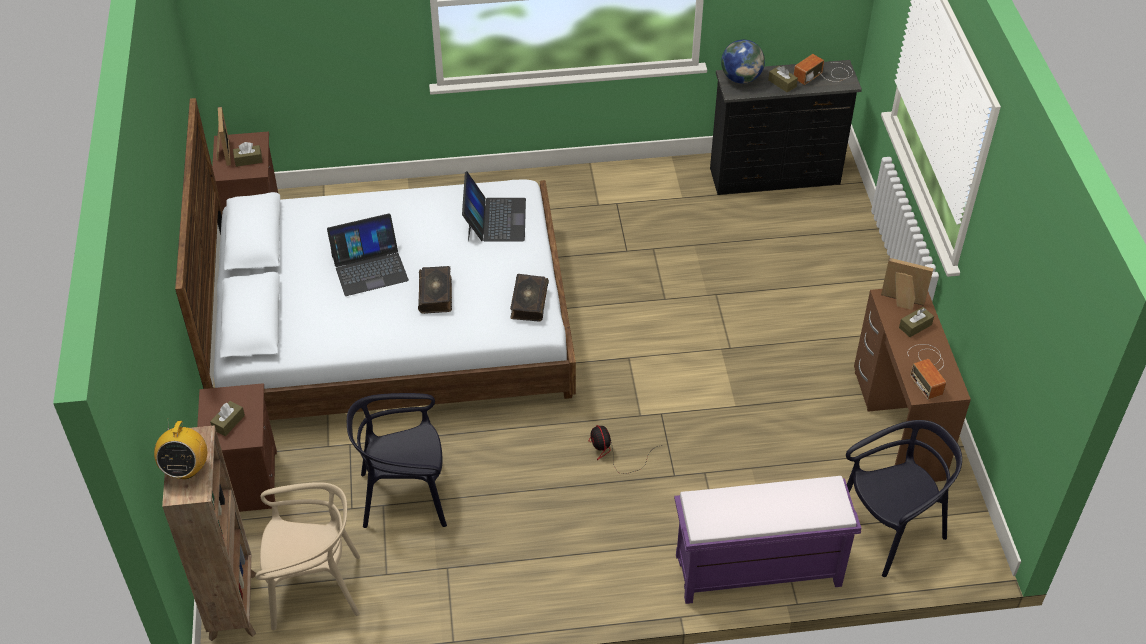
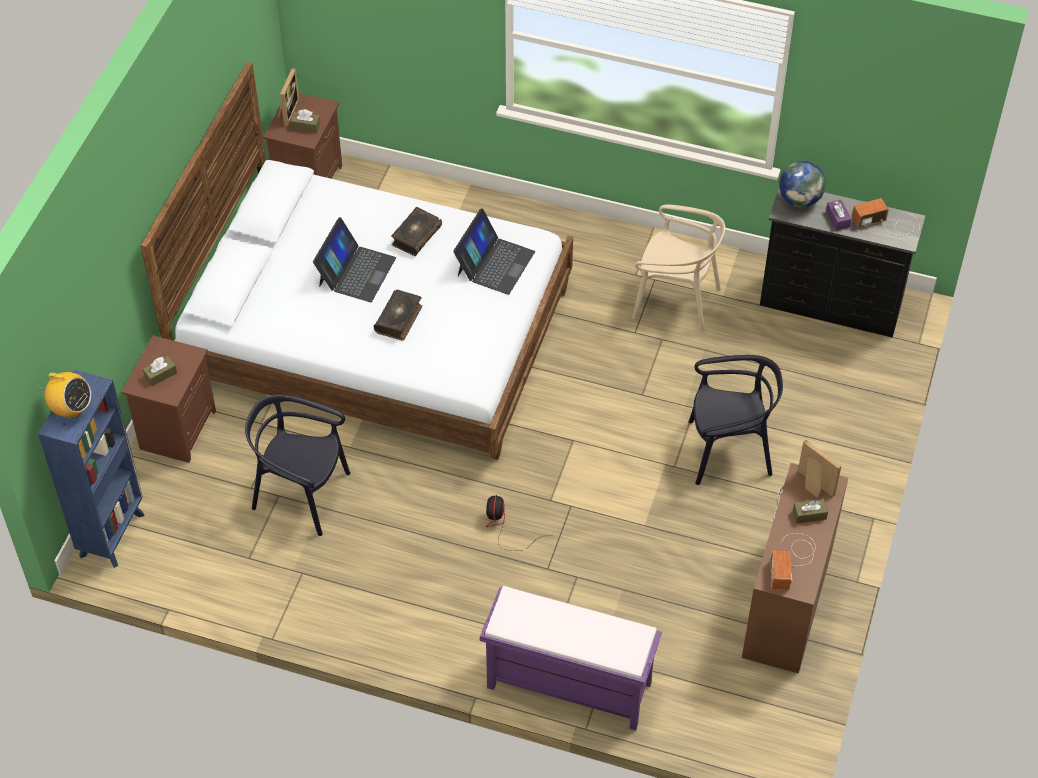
camera: 25 degrees right, 5 degrees up
(186, 469) = (71, 409): radio -> radio turned 90 degrees counterclockwise
(233, 604) = (113, 533): brown bookcase -> blue bookcase
(314, 588) = (184, 547): beige chair -> beige chair (675, 300)
(369, 267) = (356, 271): laptop -> laptop turned 75 degrees counterclockwise
(528, 302) = (476, 357): book -> book (415, 236)
(782, 83) = (837, 219): brown tissue box -> purple tissue box
(891, 530) = (715, 698): black chair -> black chair (728, 451)

